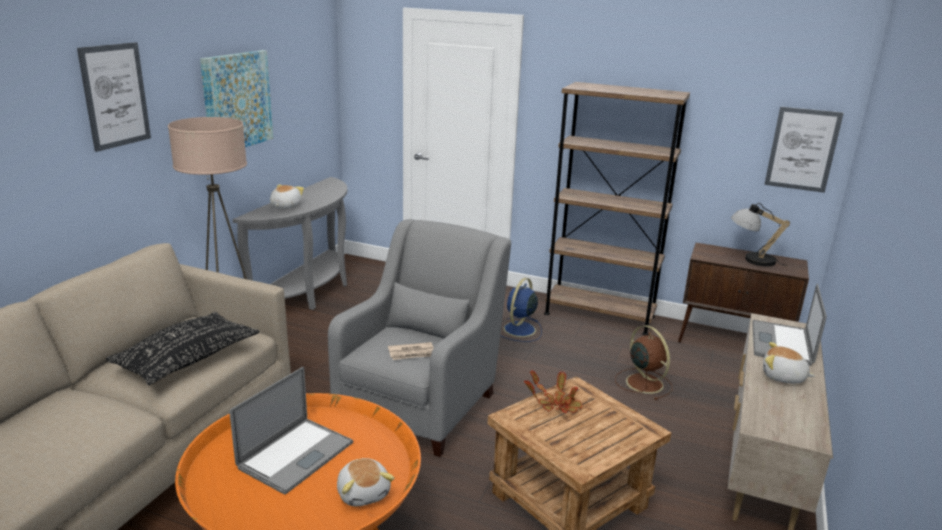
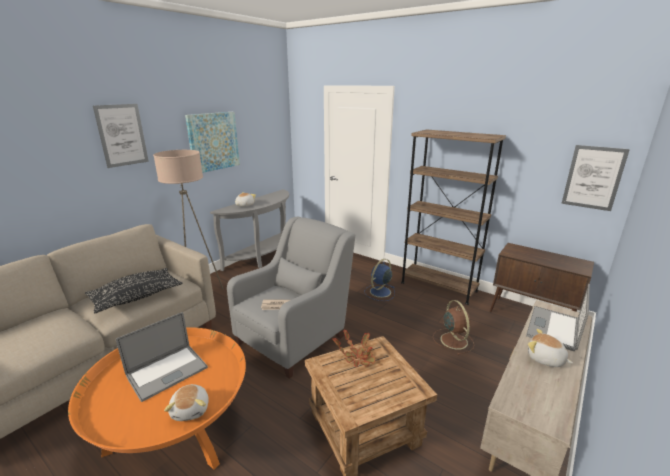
camera: 15 degrees right, 0 degrees up
(751, 259) = (547, 258): table lamp -> none

